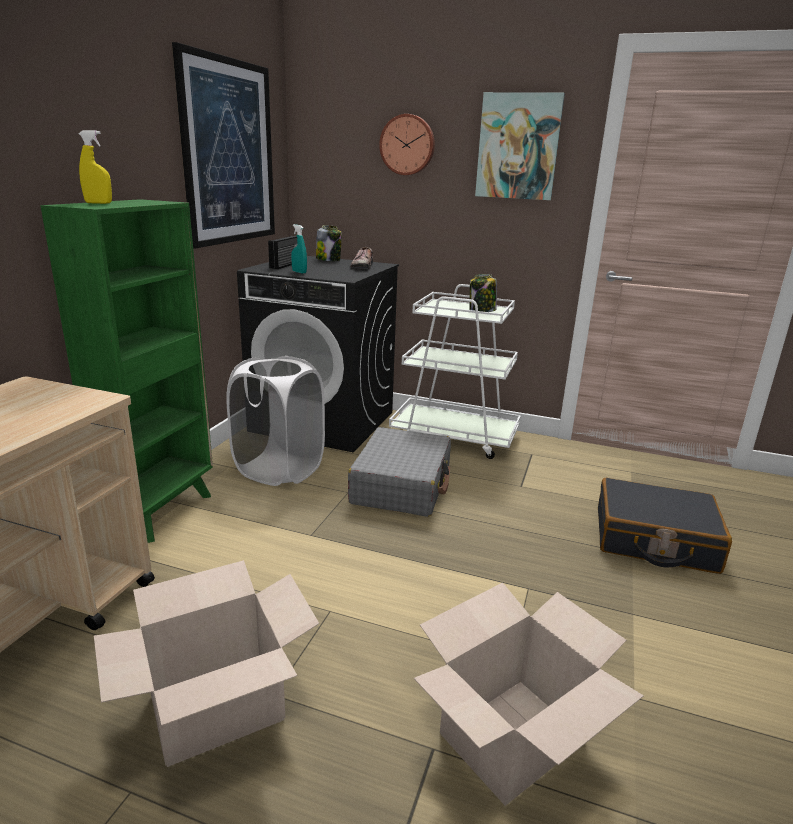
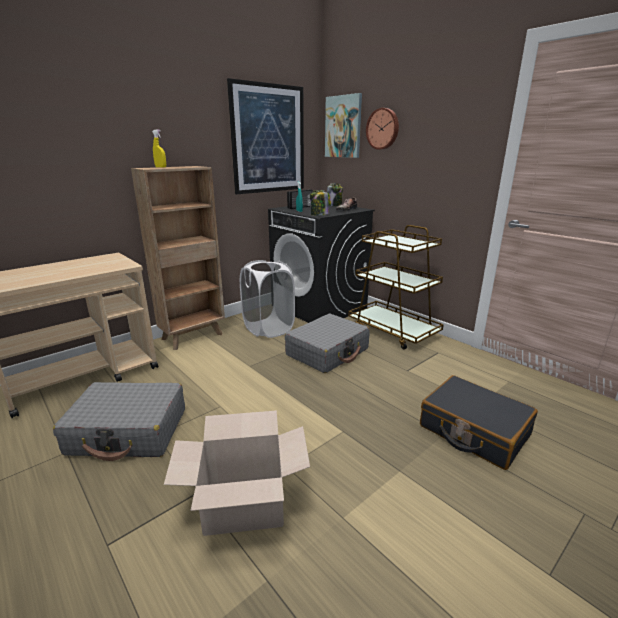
camera: 30 degrees right, 0 degrees up
(162, 510) = (193, 336): green bookcase -> brown bookcase
(217, 707) = (129, 431): cardboard box -> grey suitcase
(455, 437) = (393, 331): white cart -> brown cart
(481, 311) = (411, 244): jar -> jar (319, 215)
(518, 147) = (451, 125): picture -> picture (343, 127)

